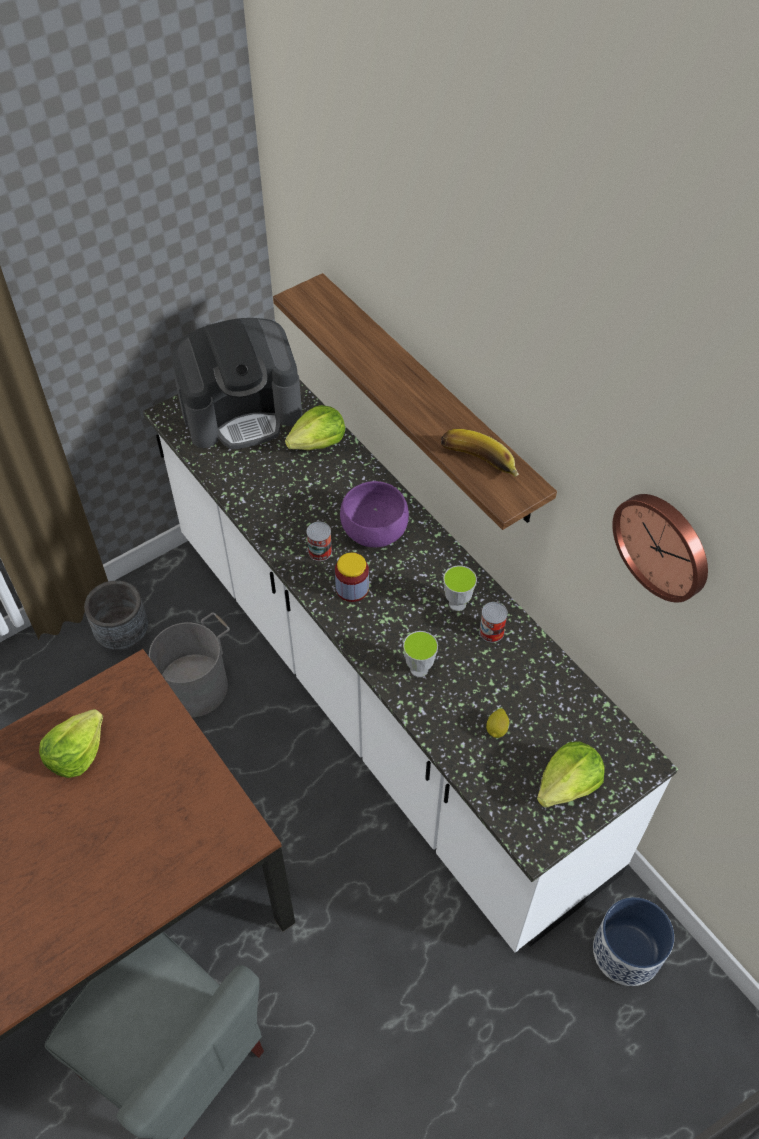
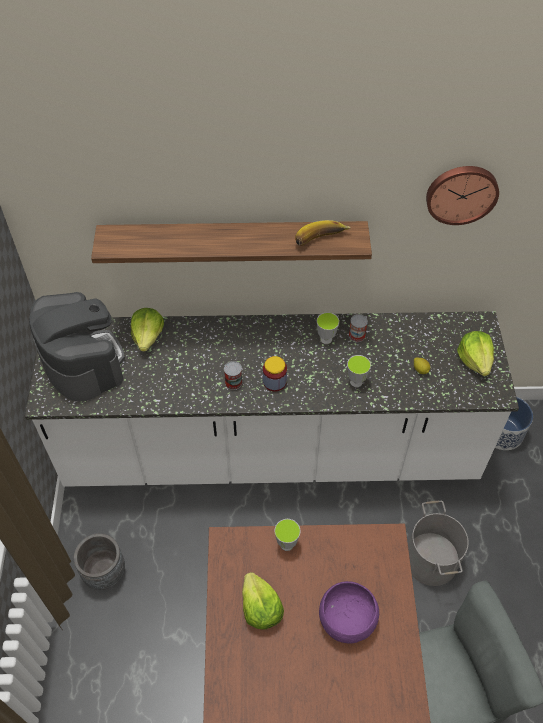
camera: 55 degrees left, 0 degrees up
(169, 734) = (286, 544): none -> cup
(193, 686) = (181, 551): grey bucket -> grey bucket (430, 560)
(242, 411) = (82, 361): coffee machine -> coffee machine turned 45 degrees counterclockwise
(374, 531) = (242, 347): purple bowl -> purple bowl (347, 619)

